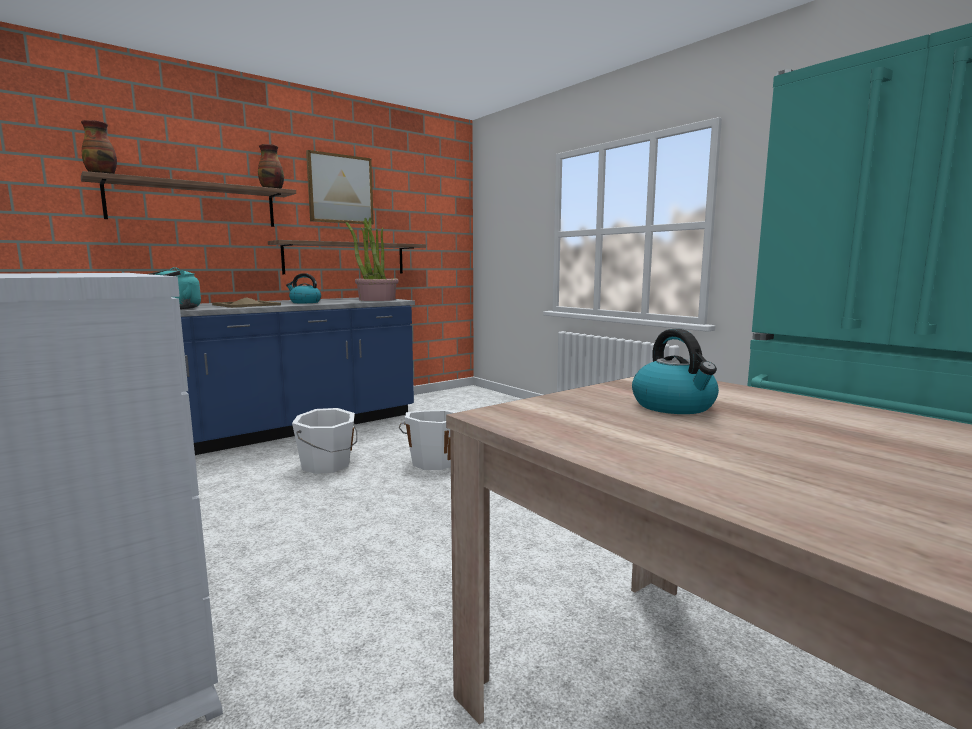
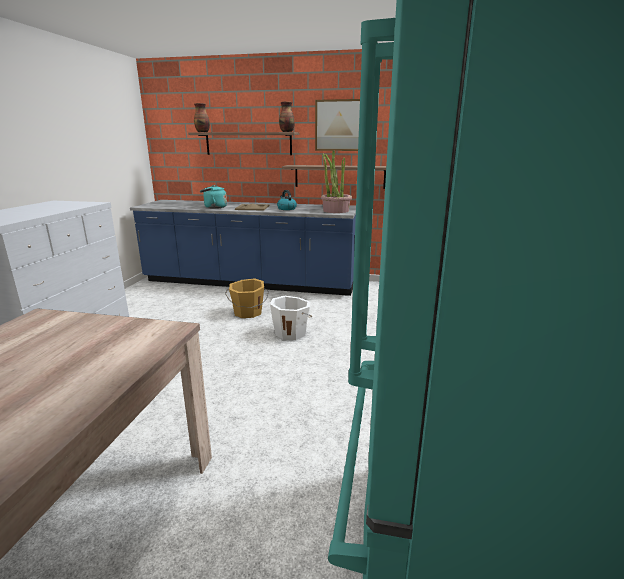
camera: 50 degrees right, 10 degrees up
(327, 465) = (248, 312): white bucket -> orange bucket
(674, 406) = (77, 345): kettle -> none

